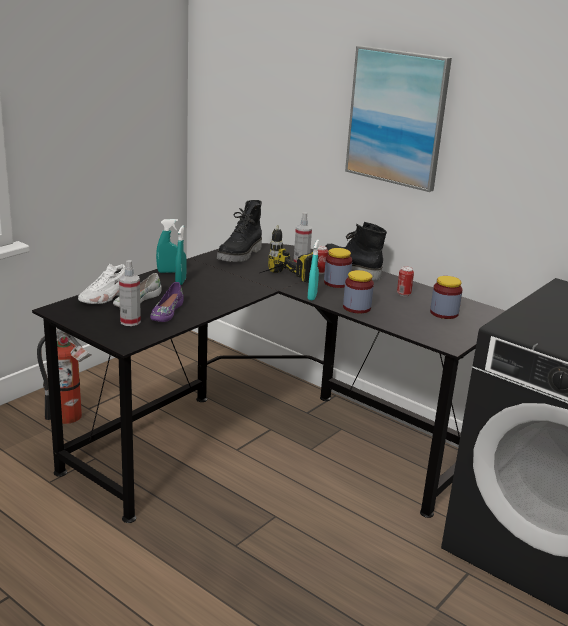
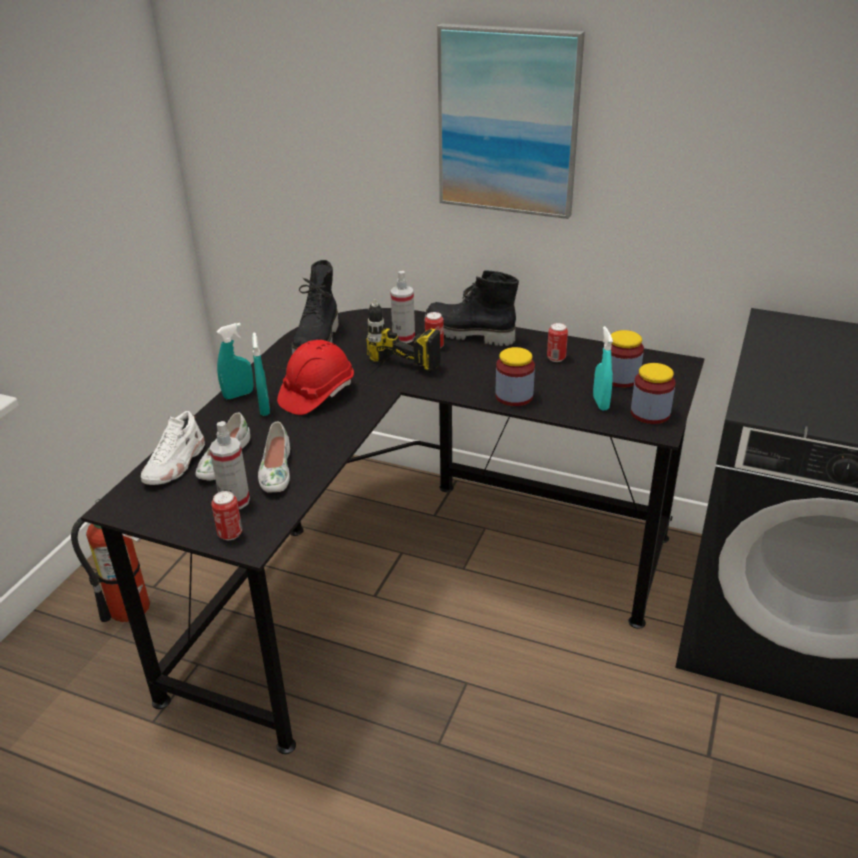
camera: 15 degrees left, 10 degrees up
(116, 336) = (230, 534): none -> can
(166, 312) = (275, 470): purple shoe -> white shoe
(220, 281) = (316, 394): none -> red hard hat
(312, 296) = (449, 391): turquoise spray bottle -> turquoise spray bottle (600, 403)
(336, 283) = (466, 360): jar -> jar (650, 413)

